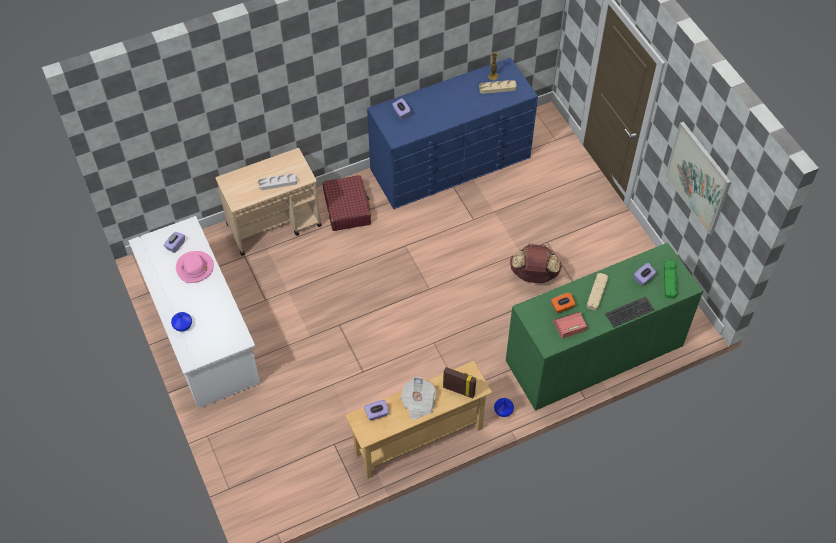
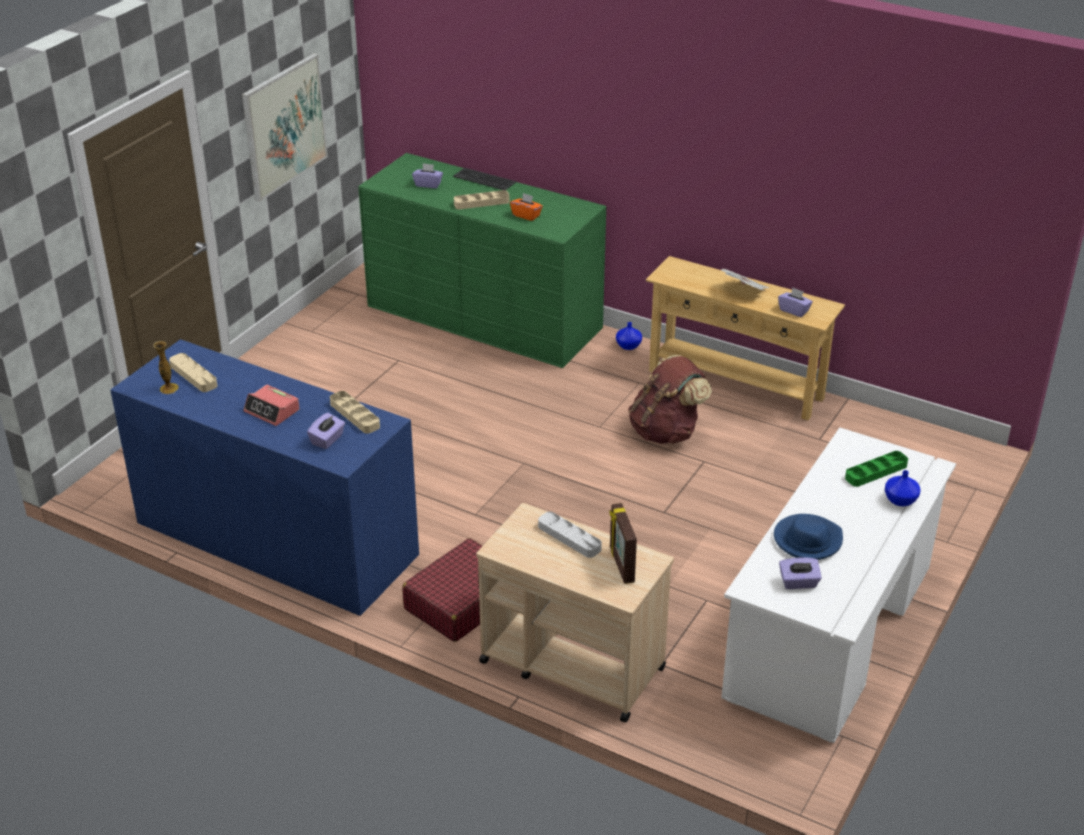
camera: 125 degrees left, 20 degrees down
(195, 268) = (807, 540): pink hat -> blue hat
(412, 130) = (354, 415): none -> beige tray
(459, 390) = (694, 274): picture frame -> picture frame (621, 565)
(533, 275) = (415, 393): brown backpack -> brown backpack (666, 432)
(569, 326) = (546, 204): alarm clock -> alarm clock (272, 411)
(669, 281) = (414, 171): green tray -> green tray (876, 472)

